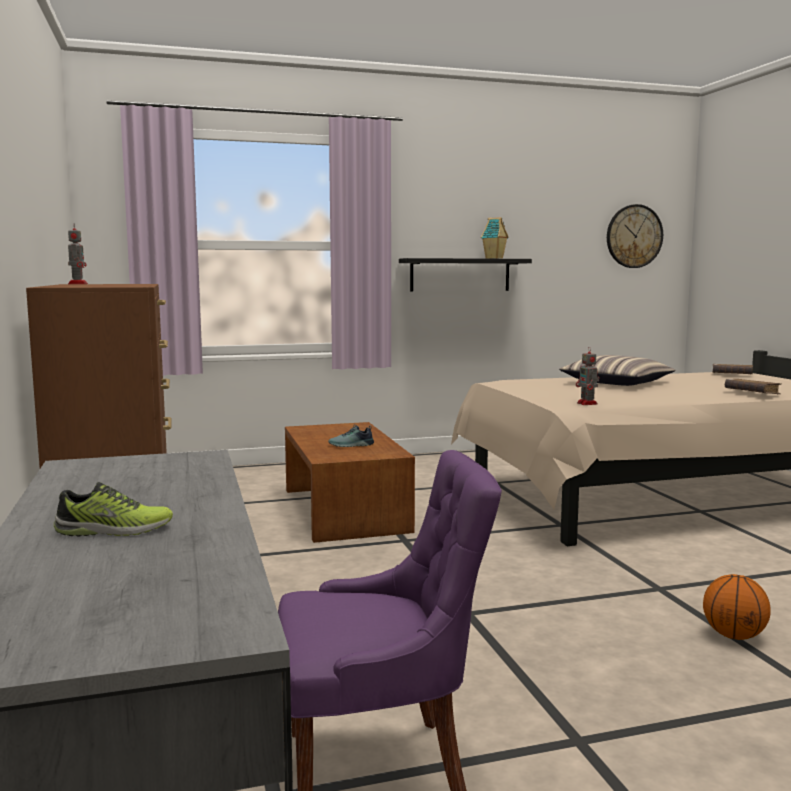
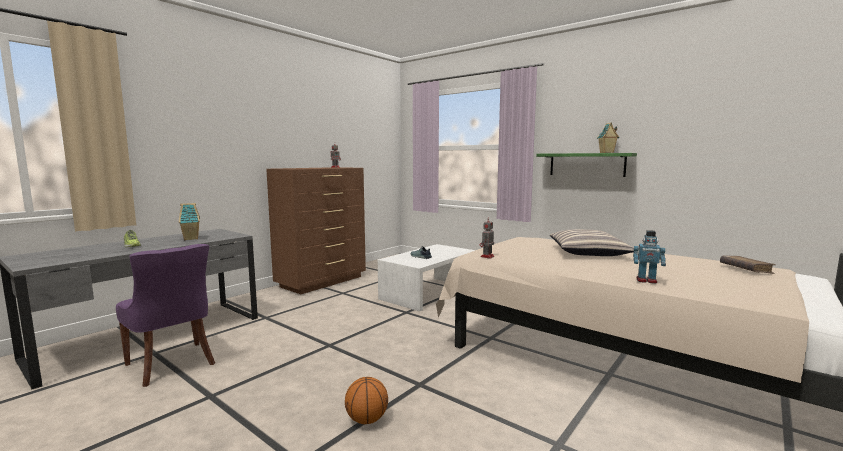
camera: 55 degrees right, 0 degrees up
(150, 483) = (191, 238): none -> toy house
(345, 510) = (429, 292): brown coffee table -> white coffee table
(460, 275) = (586, 164): black shelf -> green shelf
(634, 236) = (768, 129): wall clock -> none
(751, 393) = (646, 281): brown book -> toy robot

